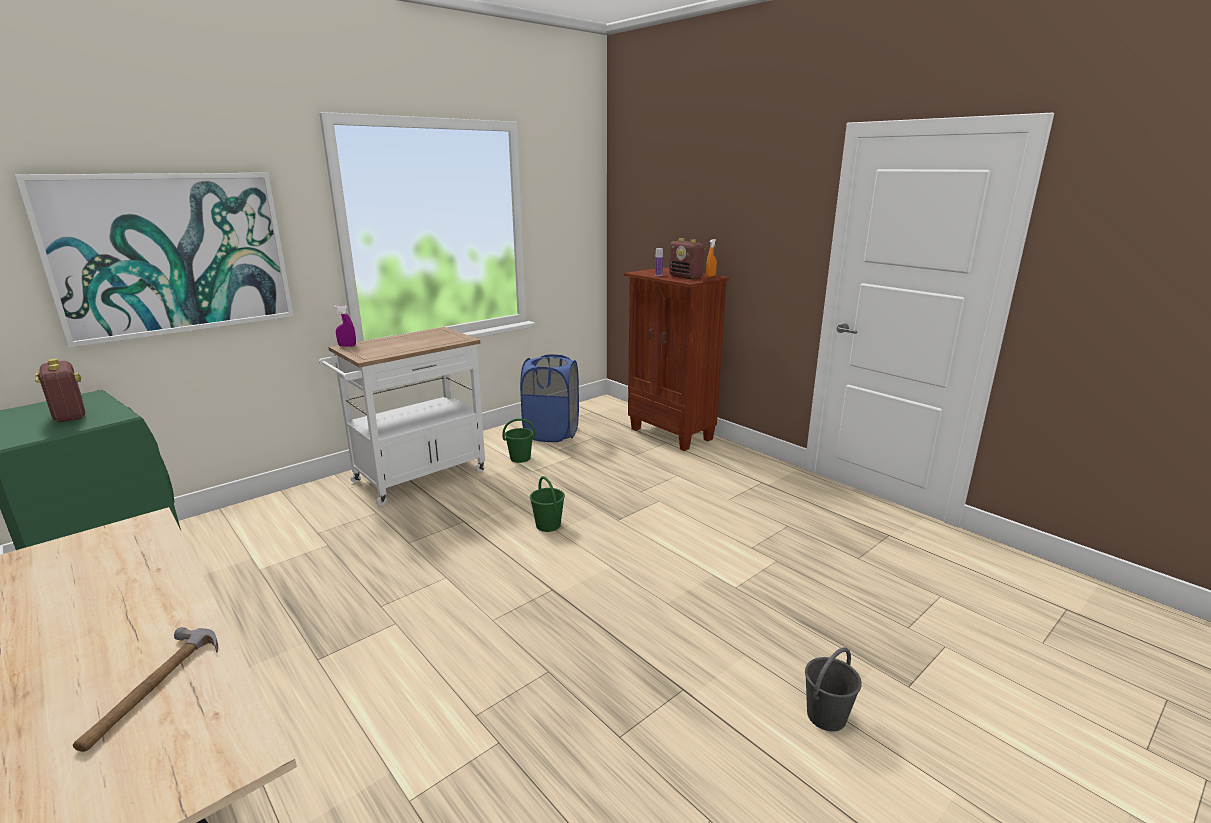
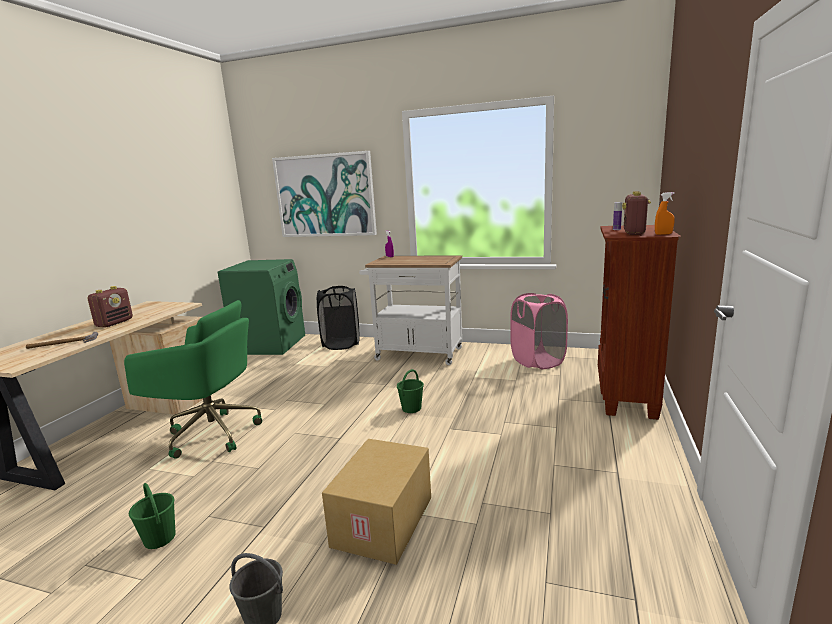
camera: 60 degrees right, 5 degrees down
(69, 415) = (260, 265): radio -> radio (115, 323)
(268, 513) = (341, 344): none -> black laundry basket
(382, 707) = (209, 434): none -> green office chair
(520, 458) = (484, 367): green bucket -> green bucket (160, 539)
(551, 433) = (538, 361): blue laundry basket -> pink laundry basket
(738, 605) = (384, 522): none -> cardboard box

